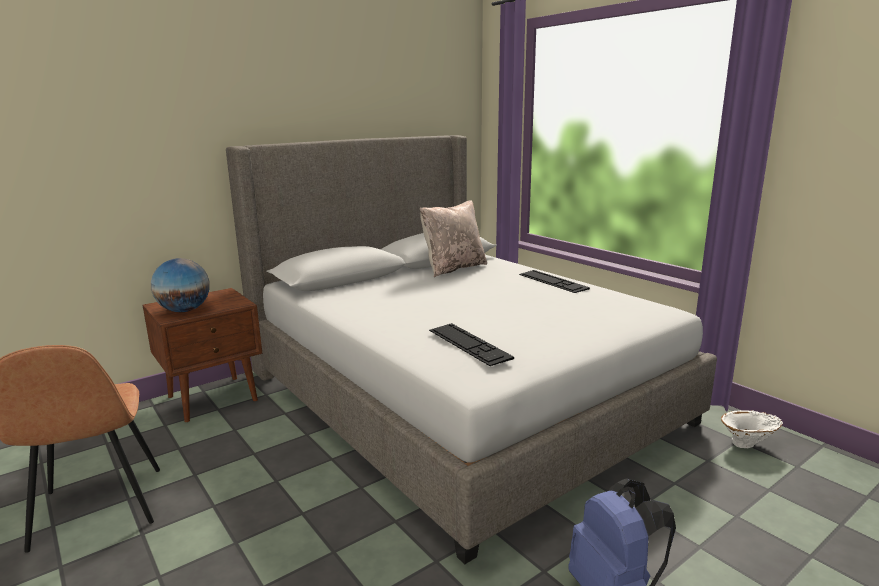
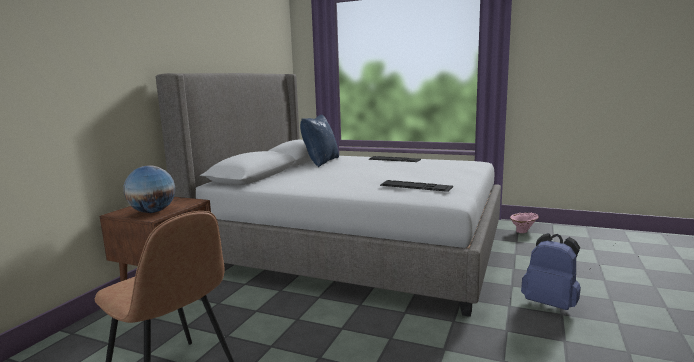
camera: 30 degrees left, 5 degrees down
(453, 268) = (320, 162): beige pillow -> blue pillow
(748, 445) = (524, 231): white vase -> pink vase

